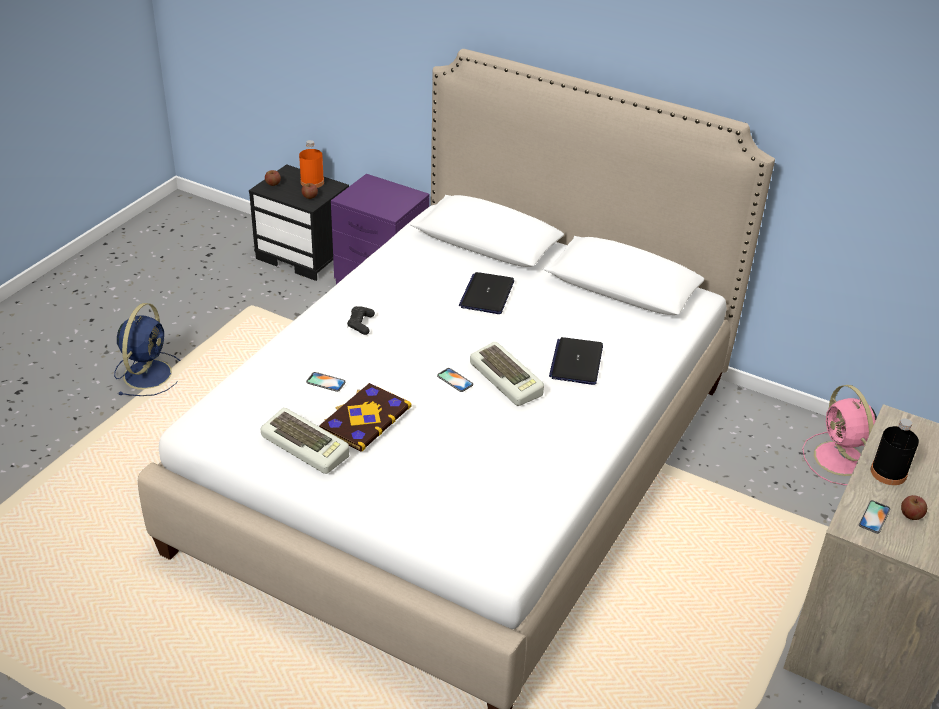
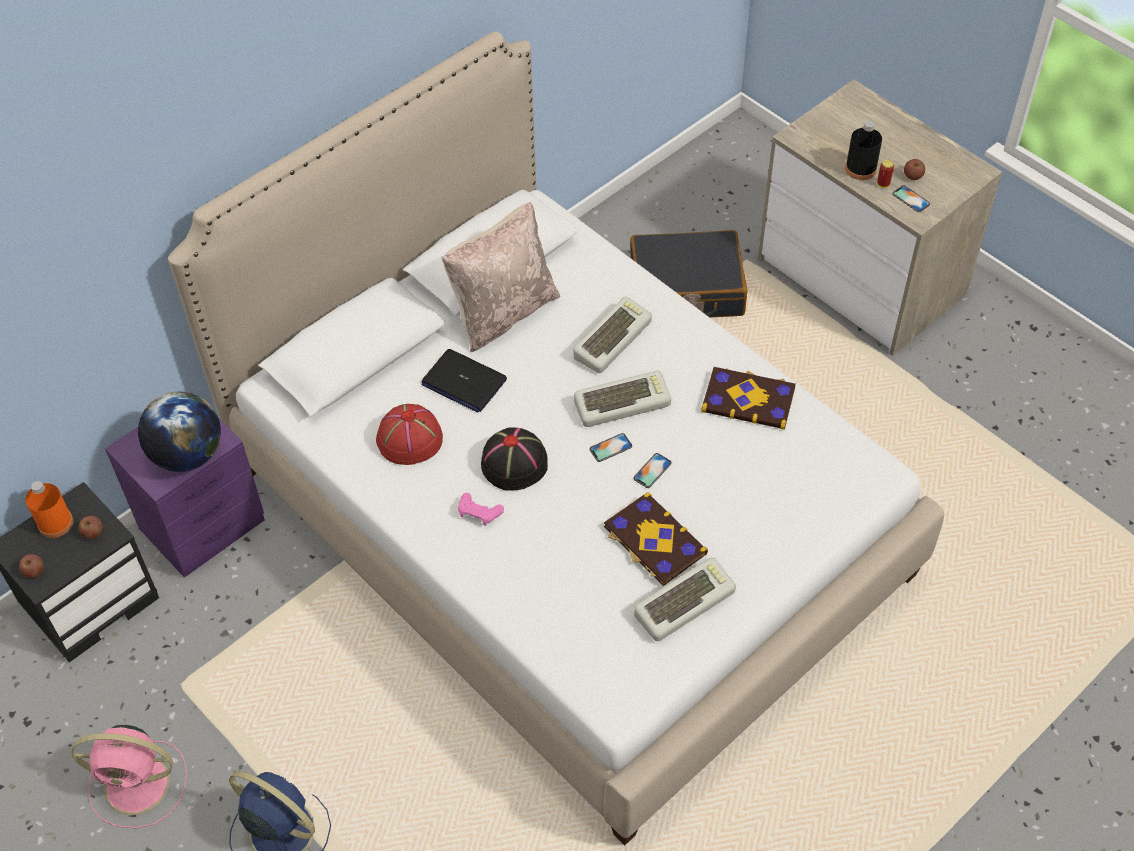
camera: 70 degrees left, 15 degrees up
(326, 382) = (581, 565): phone -> phone (652, 470)
(360, 324) = (479, 513): black game controller -> pink game controller
(373, 203) = (187, 455): none -> globe
(416, 333) = (515, 463): none -> black hat
(418, 279) = (409, 439): none -> red hat
(551, 455) = (748, 399): none -> book
(571, 301) = (503, 312): none -> beige pillow
(576, 362) = (611, 338): laptop -> keyboard
(764, 492) = (686, 289): none -> black suitcase
(840, 460) = (662, 218): pink fan -> pink fan (140, 784)
(879, 493) = (883, 184): none -> can

